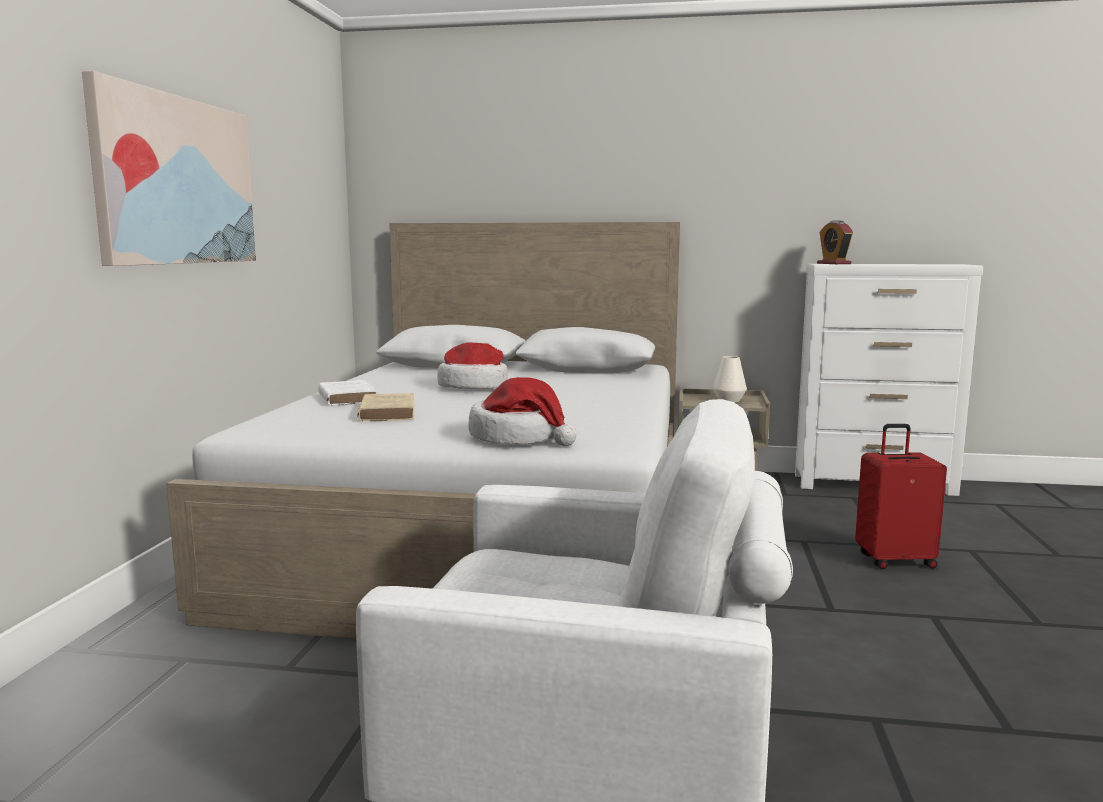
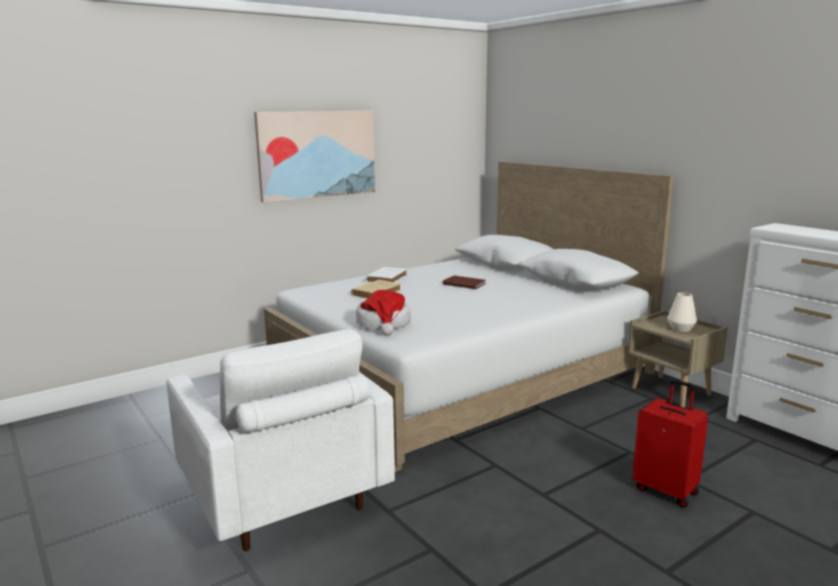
camera: 45 degrees right, 5 degrees up
(474, 386) = (464, 284): hat -> brown book
(833, 264) = (782, 228): alarm clock -> none

